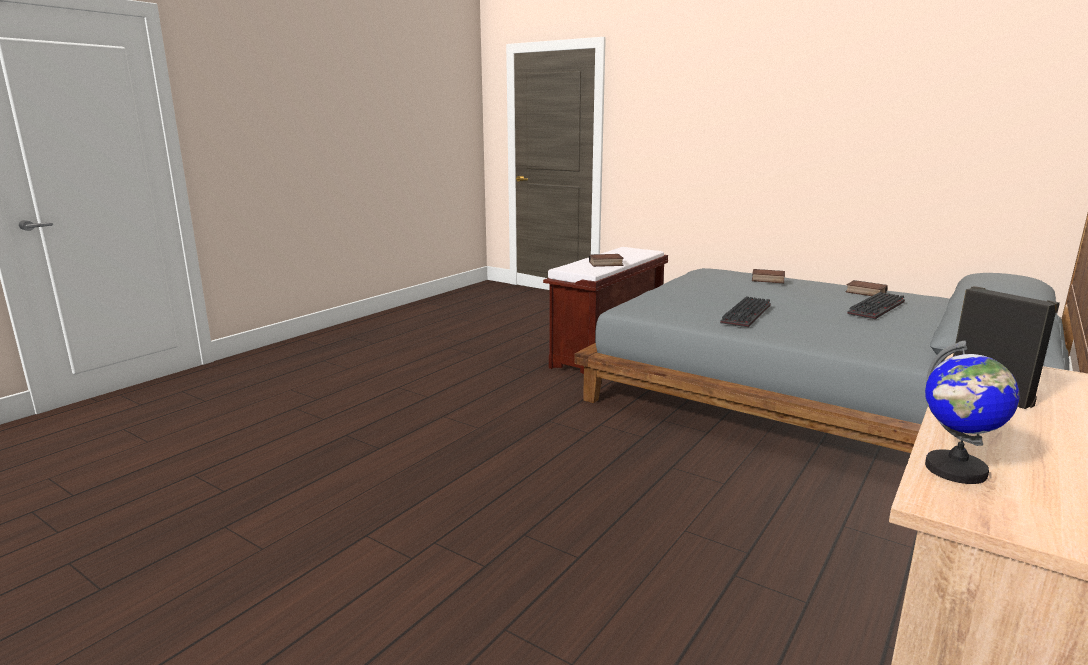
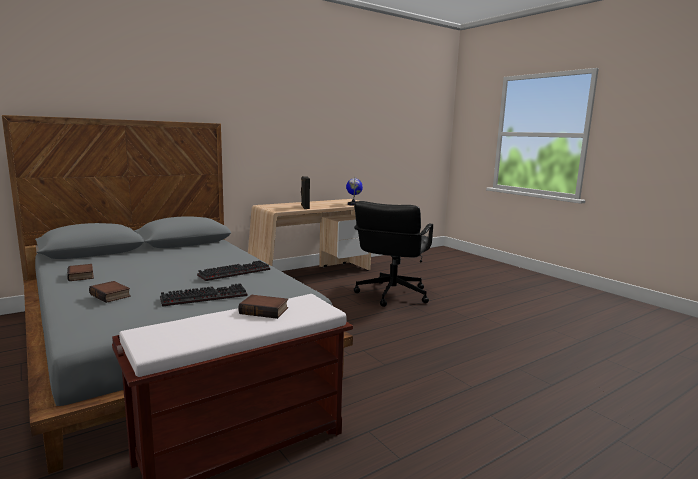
camera: 160 degrees left, 5 degrees down
(647, 593) = (391, 295): none -> black office chair
(878, 308) = (136, 263): keyboard -> keyboard (205, 296)

